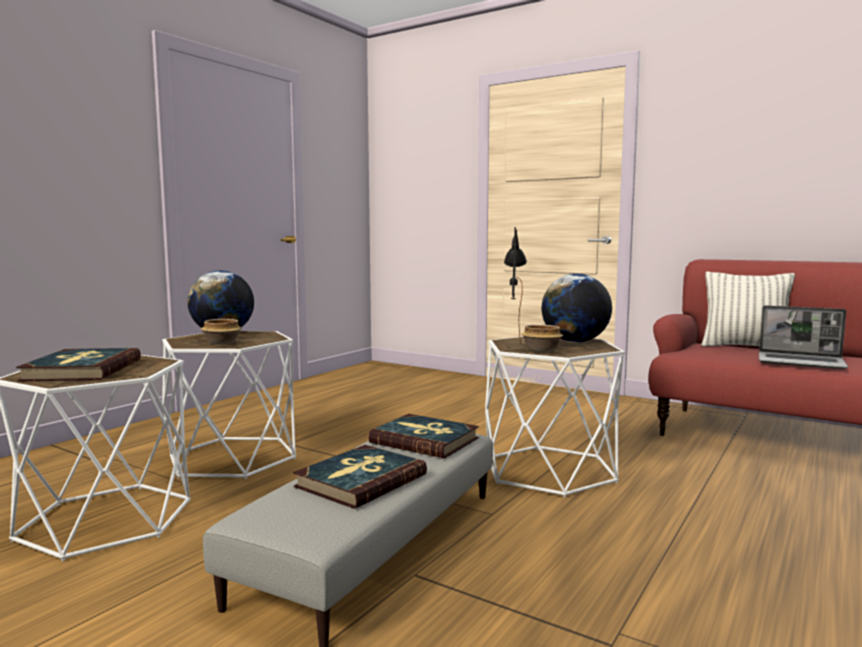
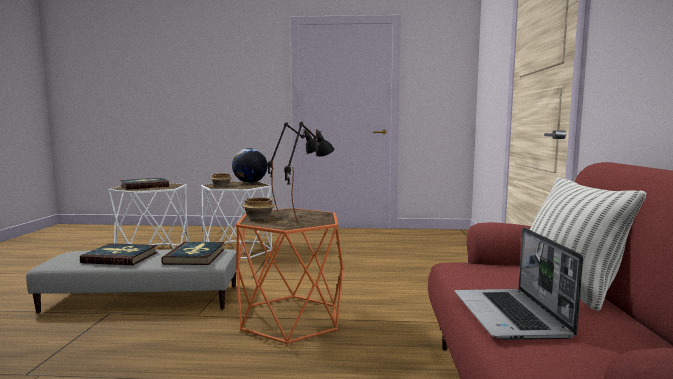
camera: 60 degrees right, 0 degrees up
(549, 471) = (290, 319): white side table -> orange side table
(575, 342) = (309, 219): globe -> black table lamp

